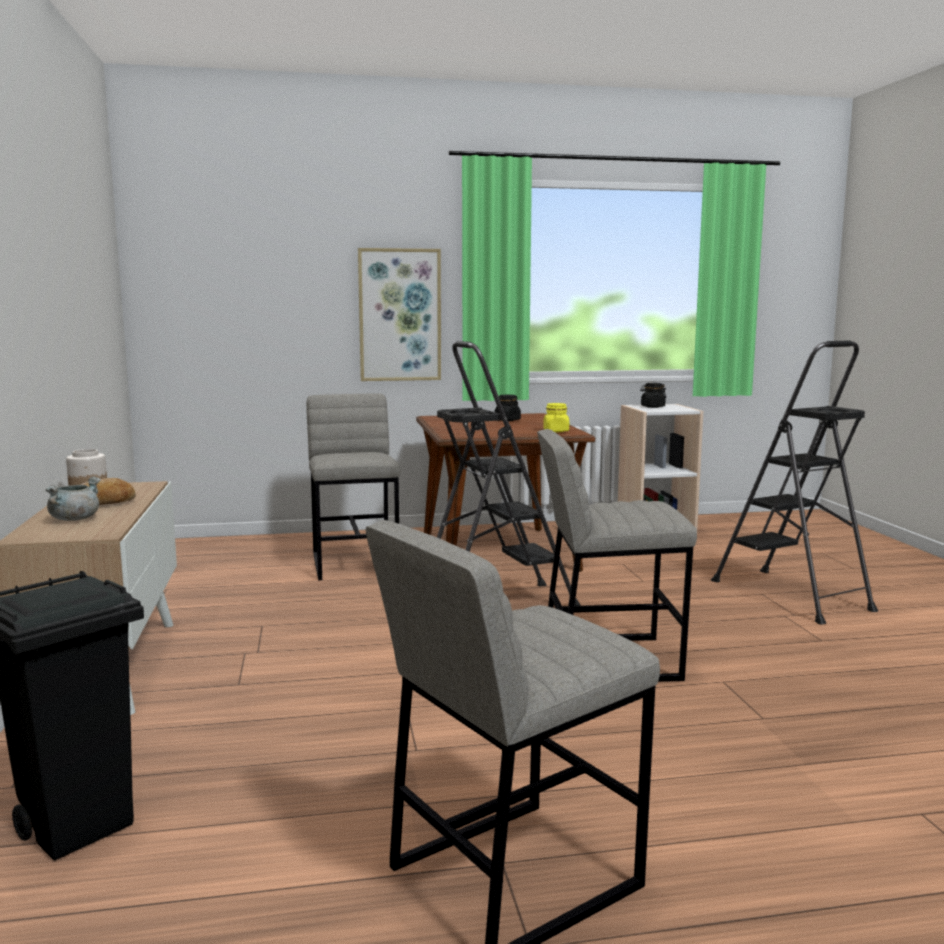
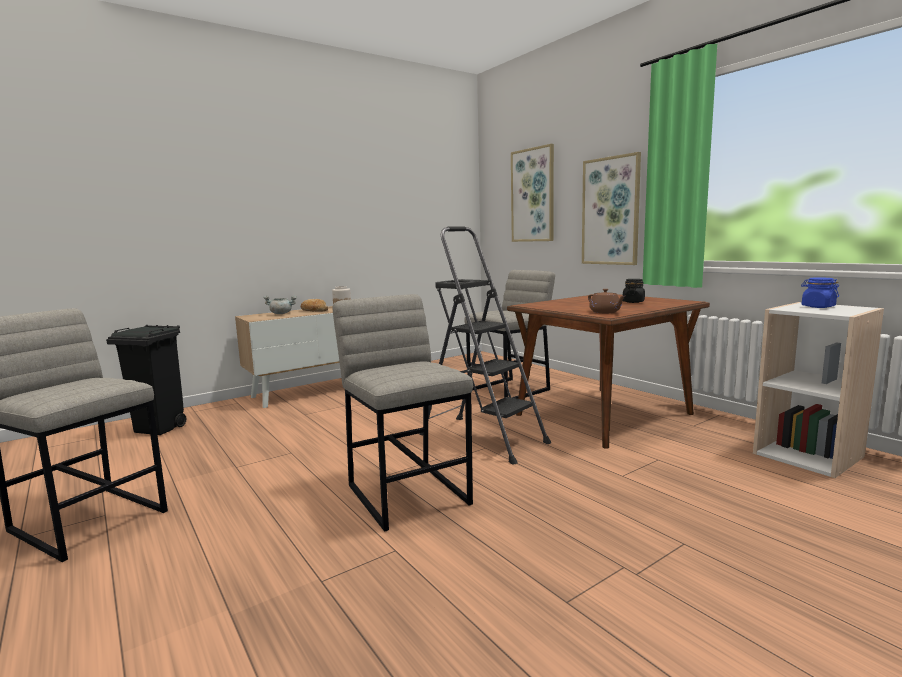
camera: 65 degrees right, 0 degrees up
(258, 284) = (533, 195): none -> picture
(556, 431) = (605, 312): yellow jar -> brown teapot
(652, 407) = (818, 306): black jar -> blue jar
(791, 595) = (710, 565): step ladder -> none

